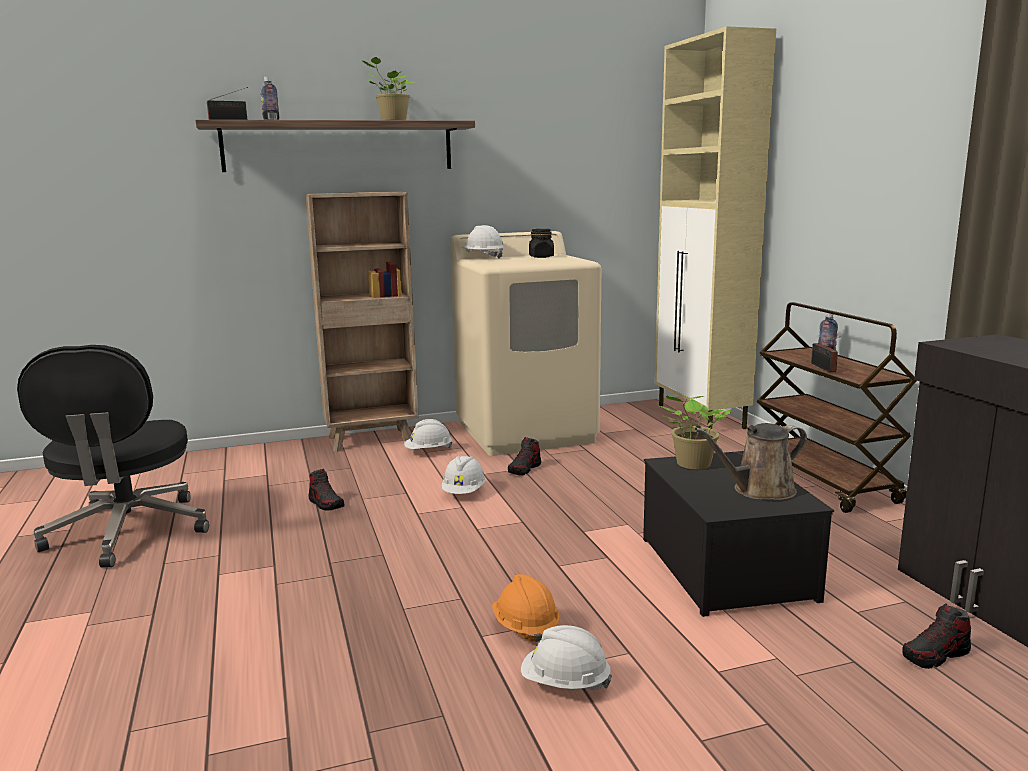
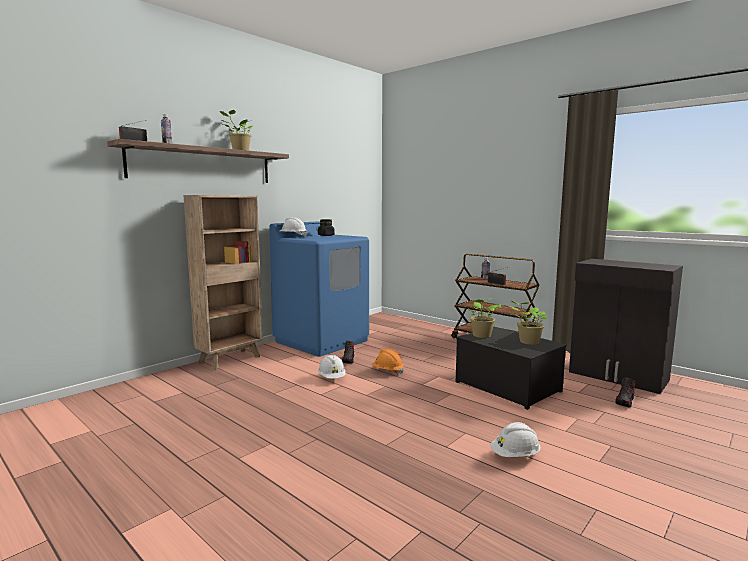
camera: 30 degrees left, 5 degrees down
(128, 532) = (122, 451): black office chair -> none
(326, 503) = (253, 401): shoe -> none
(428, 451) = (278, 360): white hard hat -> none
(525, 628) = (461, 436): orange hard hat -> orange hard hat (387, 371)
(526, 432) = (322, 341): beige washing machine -> blue washing machine
(701, 417) = (402, 321): beige cabinet -> none
(759, 491) = (527, 342): brown watering can -> potted plant

